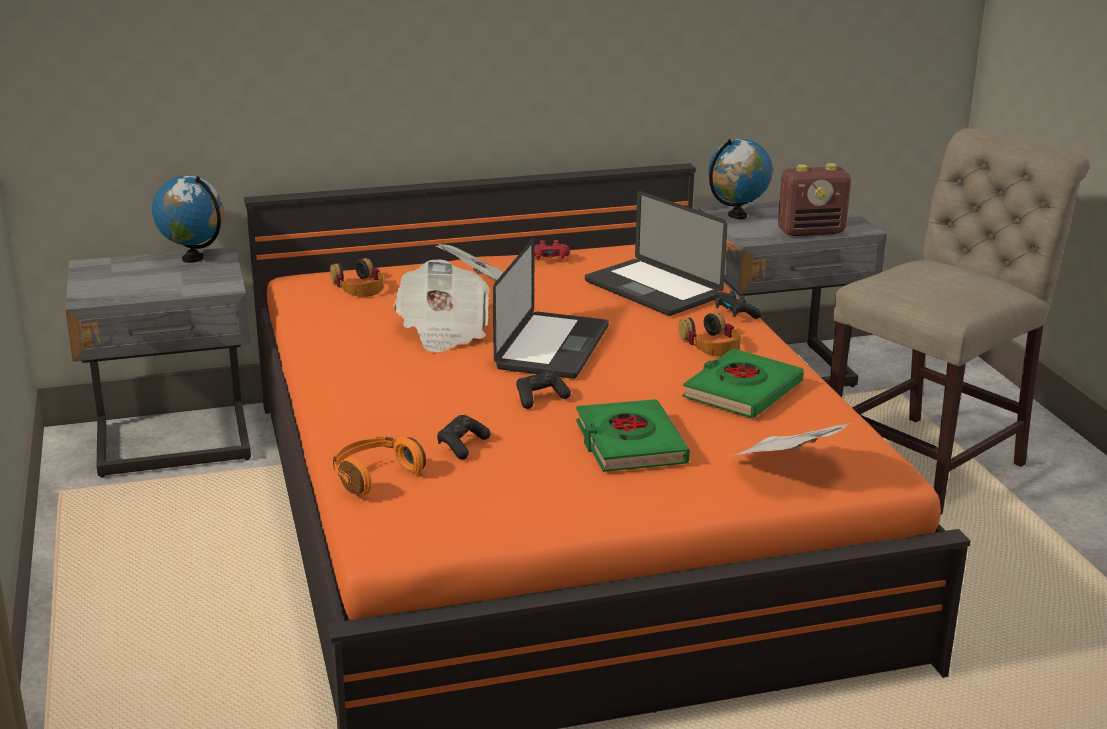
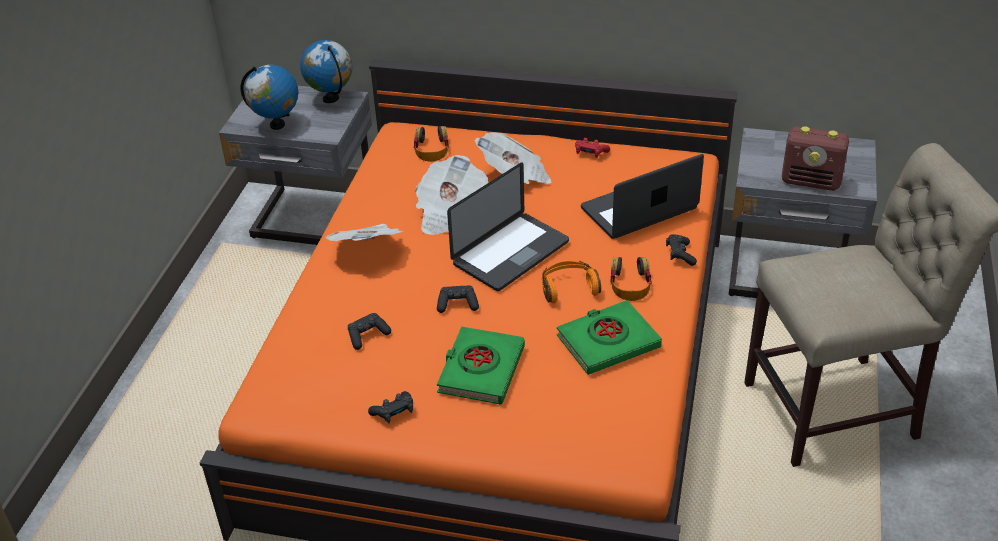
camera: 30 degrees right, 15 degrees up
(374, 475) = (293, 345): orange headphones -> orange headphones (568, 288)
(570, 501) = (394, 412): none -> black game controller
(652, 289) = (639, 209): laptop -> laptop turned 75 degrees clockwise
(737, 216) = (766, 146): globe -> globe (277, 125)
(788, 468) = (570, 433): newspaper -> newspaper (368, 249)

